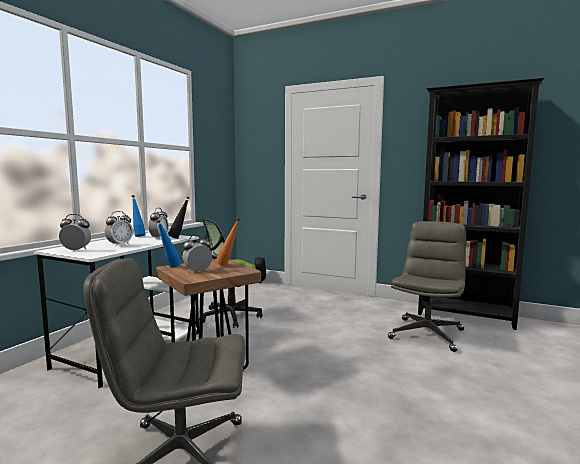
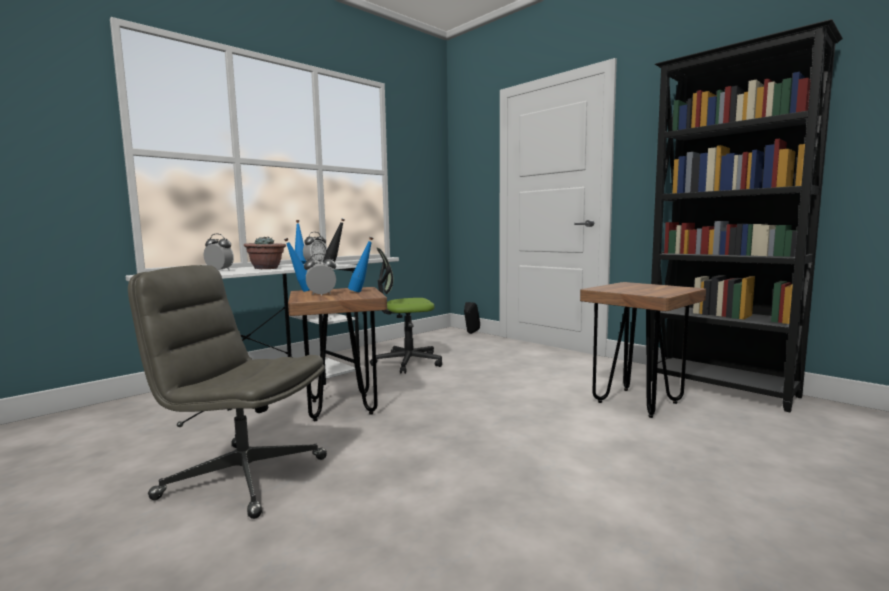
camera: 20 degrees right, 0 degrees up
(119, 245) = (266, 268): alarm clock -> potted plant
(228, 265) = (362, 292): orange bottle -> blue bottle
(426, 334) = (637, 402): grey office chair -> brown stool

